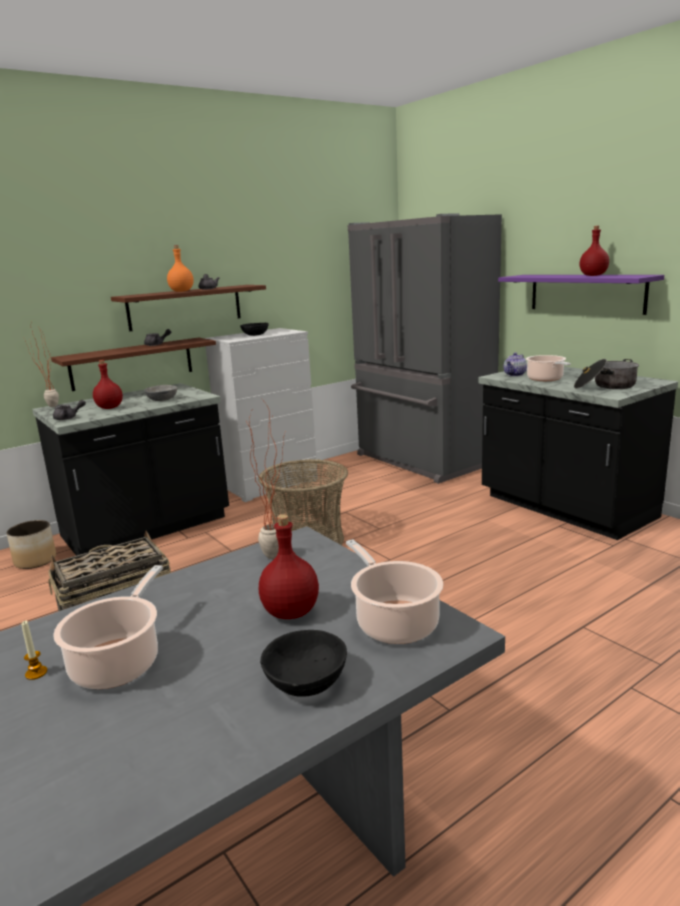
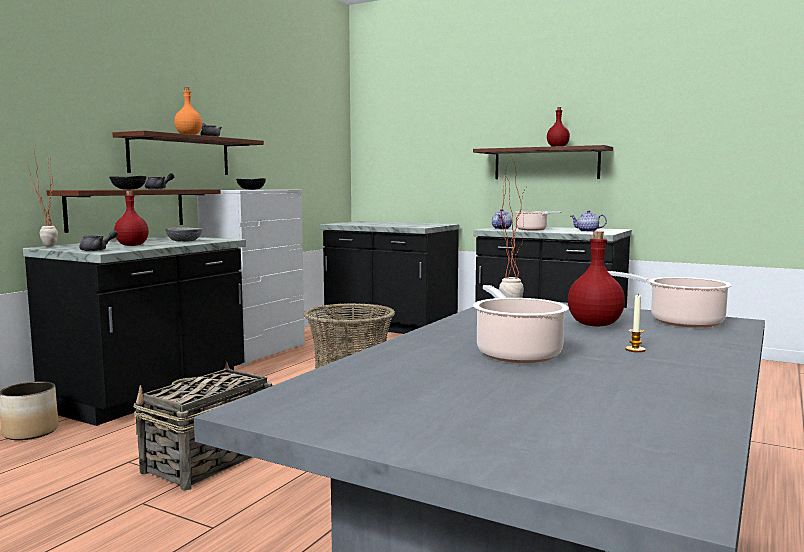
camera: 25 degrees left, 10 degrees down
(36, 673) = (455, 364): candle -> candle (635, 350)
(307, 680) = (686, 344): black bowl -> black bowl (129, 189)
(421, 460) = (390, 326): grey fridge -> black counter
(586, 293) = (546, 163): purple shelf -> brown shelf
(605, 386) = (587, 231): cooking pot -> teapot

